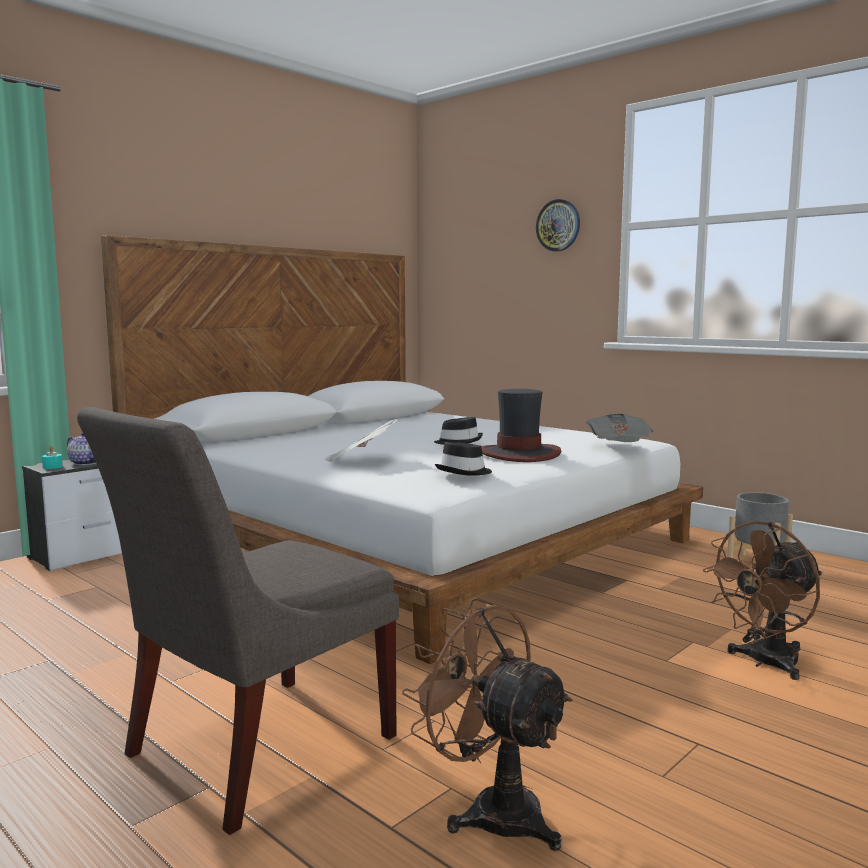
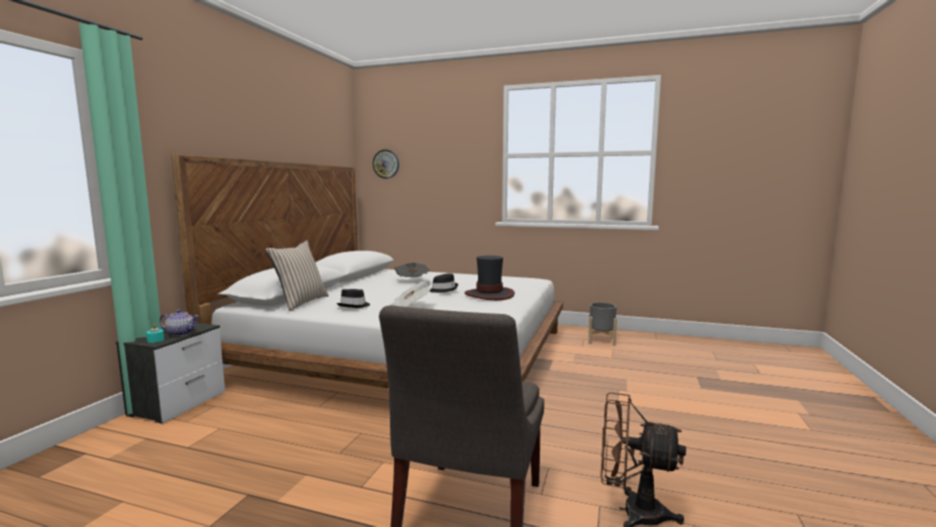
camera: 25 degrees left, 0 degrees up
(247, 441) = (300, 302): none -> beige pillow
(464, 472) = (487, 311): black hat -> black hat (354, 306)
(558, 225) = (461, 152): wall clock -> wall clock (386, 164)
(619, 447) = (533, 284): newspaper -> newspaper (412, 280)
(765, 663) = (659, 395): brown fan -> none

